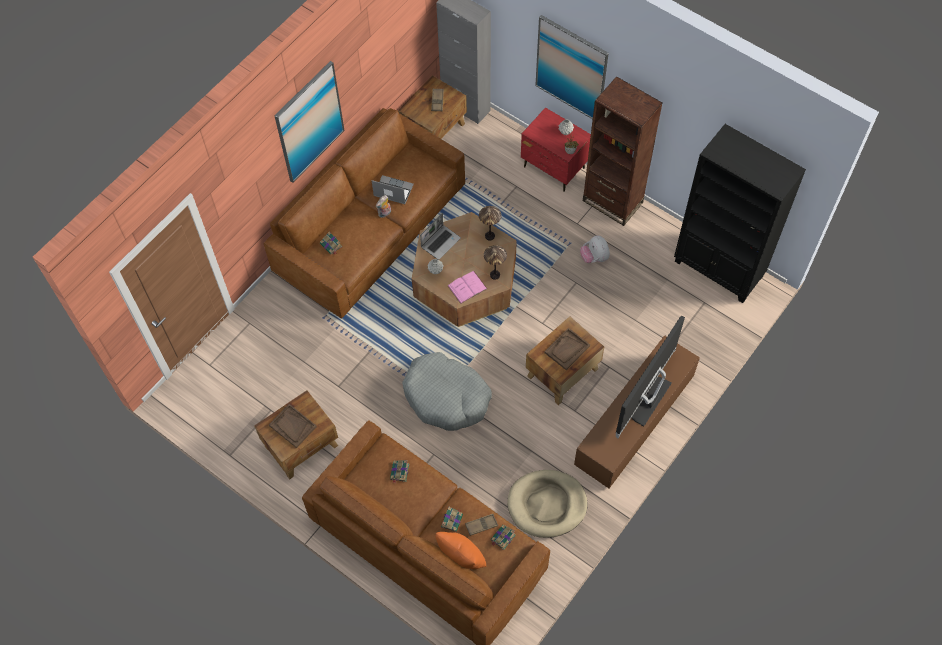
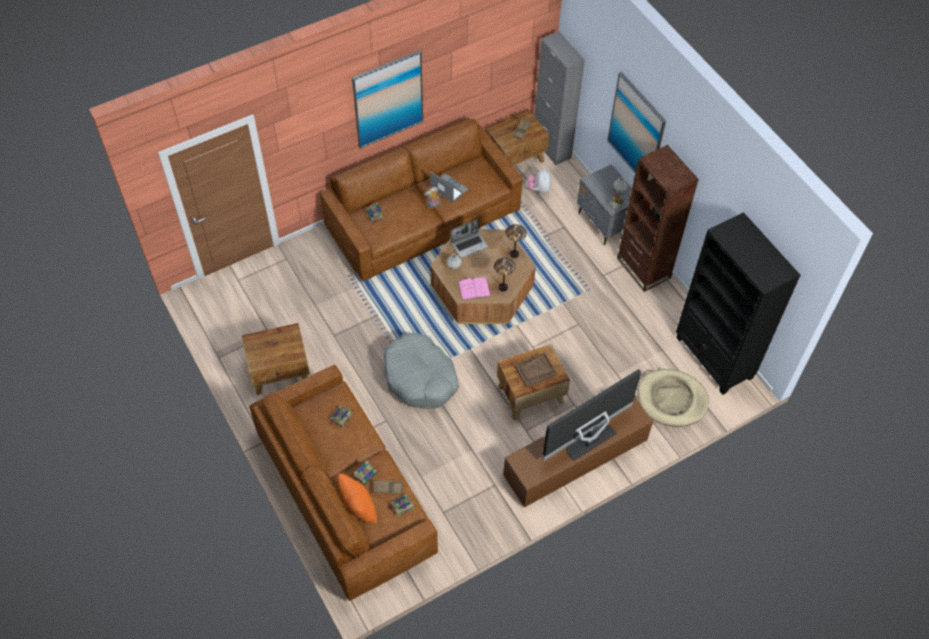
camera: 20 degrees right, 5 degrees down
(292, 426) = (272, 347): brown tray -> none
(547, 505) = (463, 500): beige dog bed -> beige dog bed (672, 399)
(554, 168) = (604, 223): red nightstand -> grey nightstand
(594, 257) = (605, 309): plush toy -> plush toy (539, 189)

